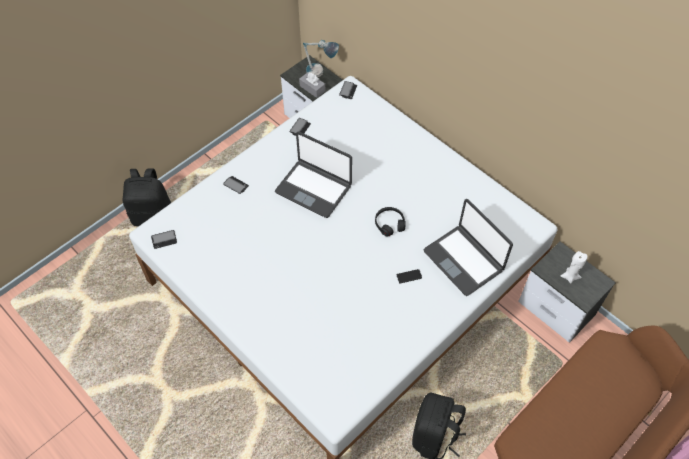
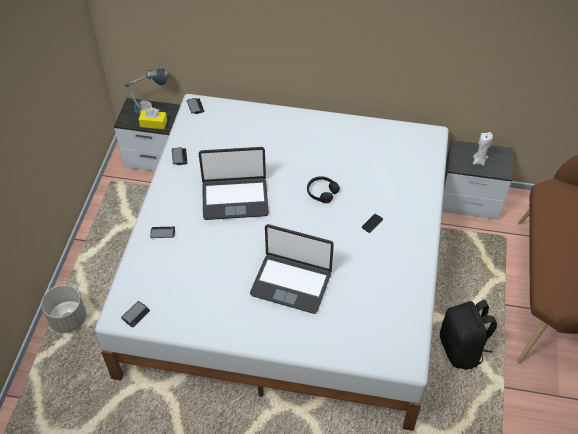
camera: 35 degrees left, 5 degrees down
(153, 215) = (68, 319): black backpack -> grey planter
(312, 88) = (153, 123): grey tissue box -> yellow tissue box
(464, 260) = (402, 188): laptop -> laptop (291, 283)

